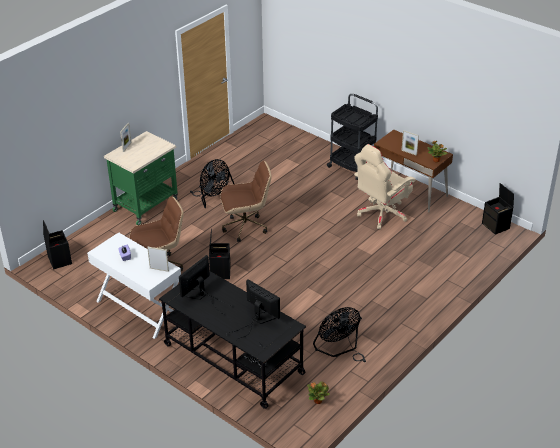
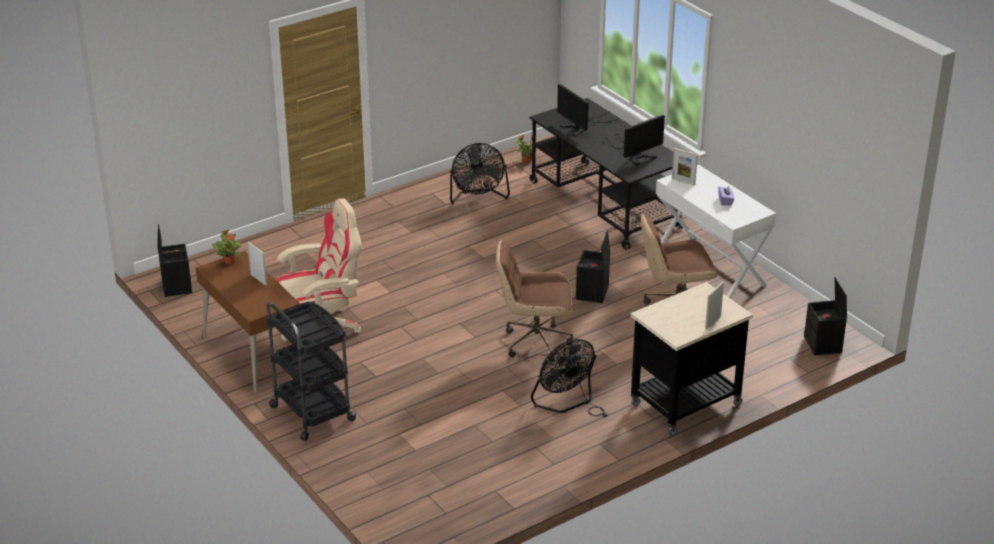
camera: 165 degrees left, 5 degrees down
(146, 205) = (685, 405): green cart -> black cart

